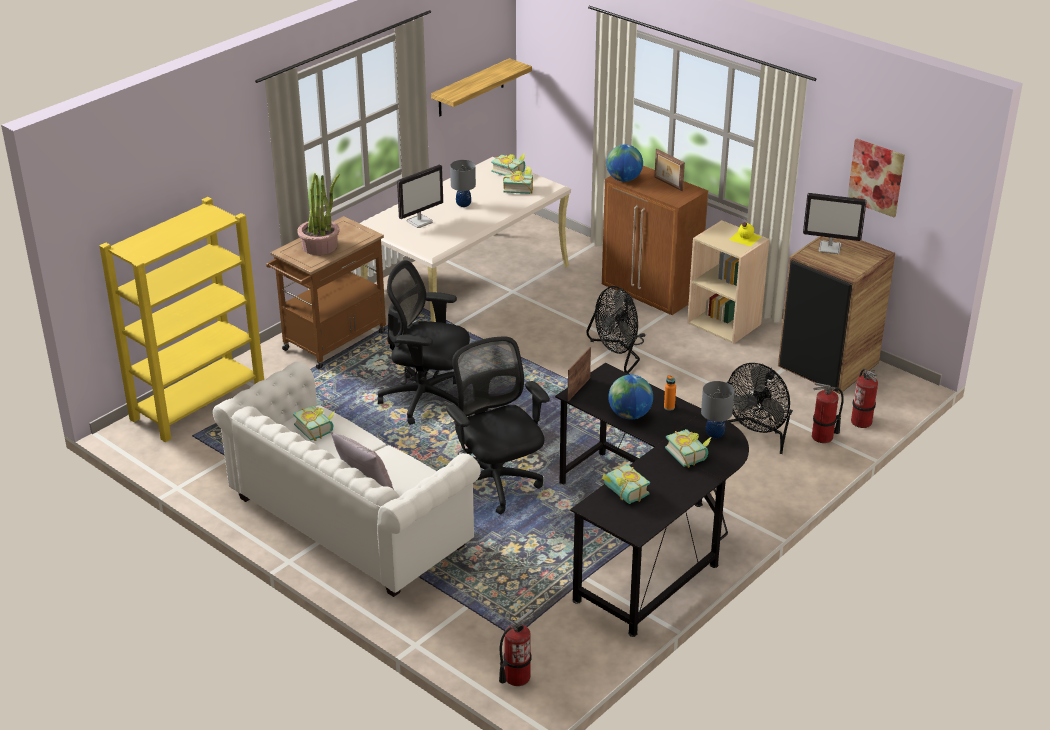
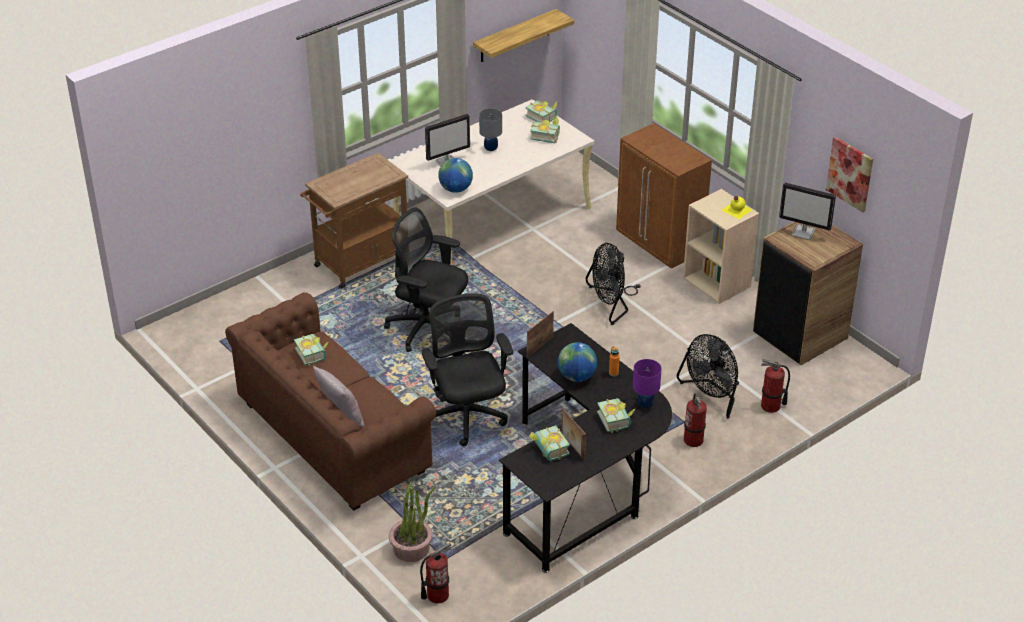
camera: 10 degrees right, 5 degrees up
(198, 402) = (231, 309): yellow bookcase -> none
(320, 246) = (349, 181): potted plant -> potted plant (411, 548)
(349, 522) = (333, 438): white sofa -> brown sofa
(624, 179) = (637, 140): globe -> globe (455, 189)
(668, 184) = (676, 149): picture frame -> picture frame (572, 447)
(715, 434) = (645, 404): grey table lamp -> purple table lamp
(861, 421) = (811, 395): fire extinguisher -> fire extinguisher (693, 440)

